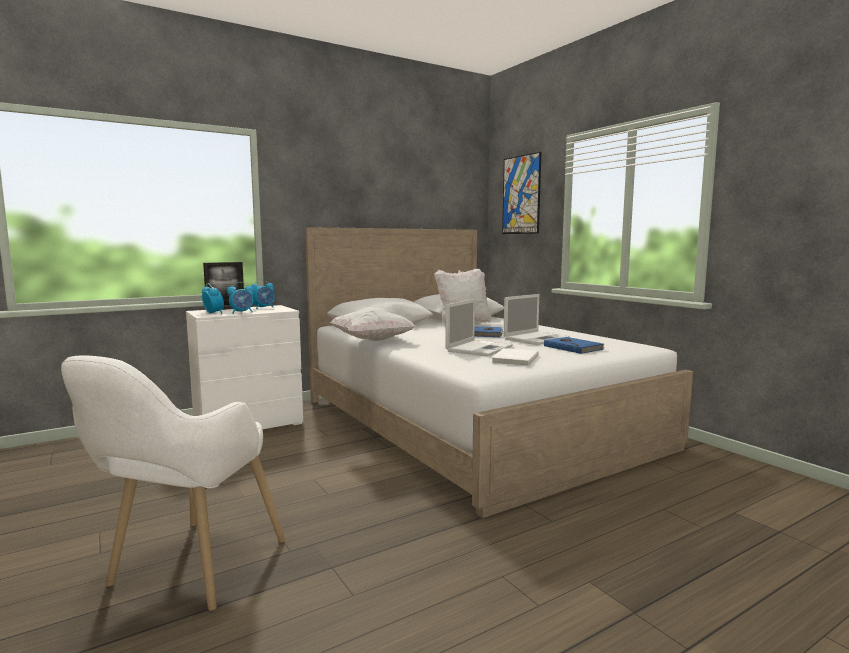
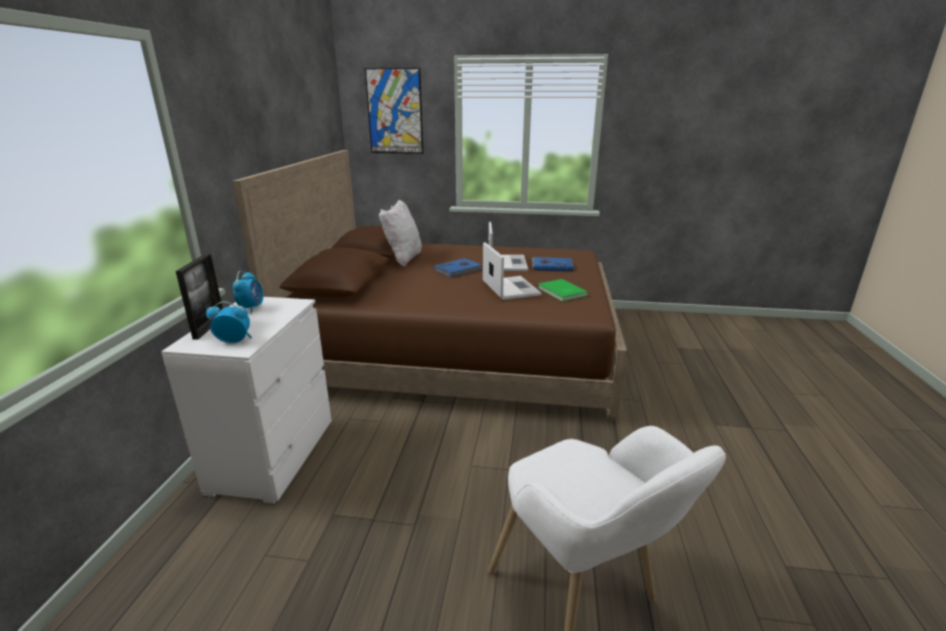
camera: 50 degrees left, 15 degrees up
(242, 312) = (263, 325): alarm clock -> none
(373, 341) = (409, 309): white pillow -> none
(474, 422) = (458, 349): white bed -> brown bed
(513, 359) = (561, 292): white book -> green book

